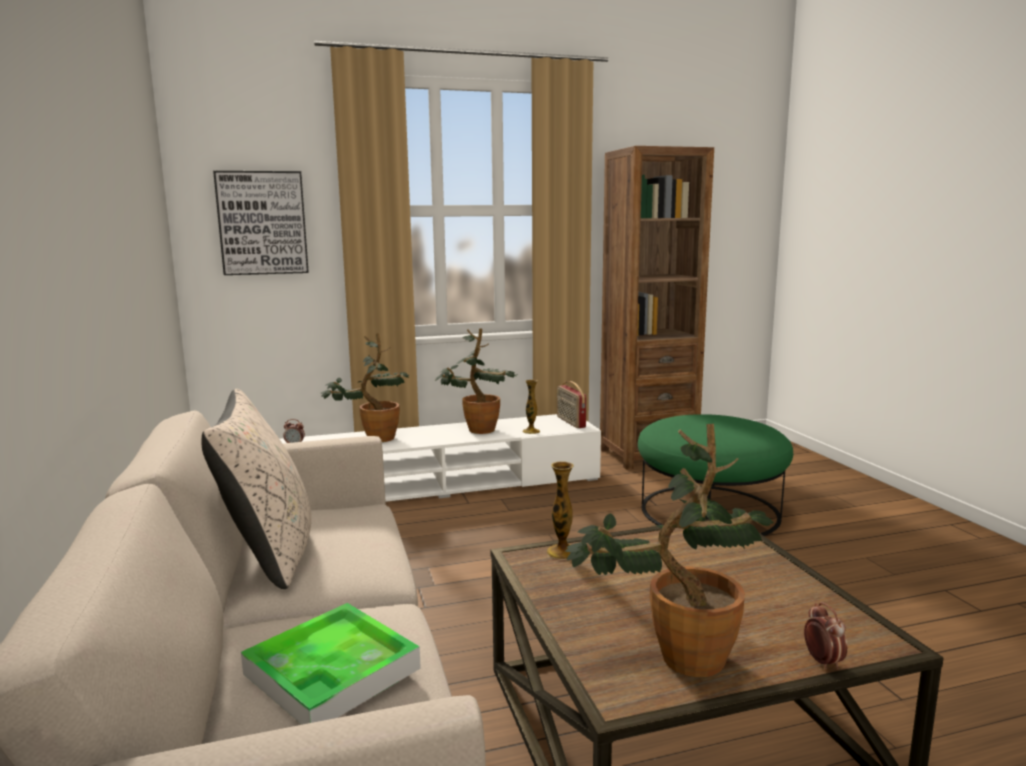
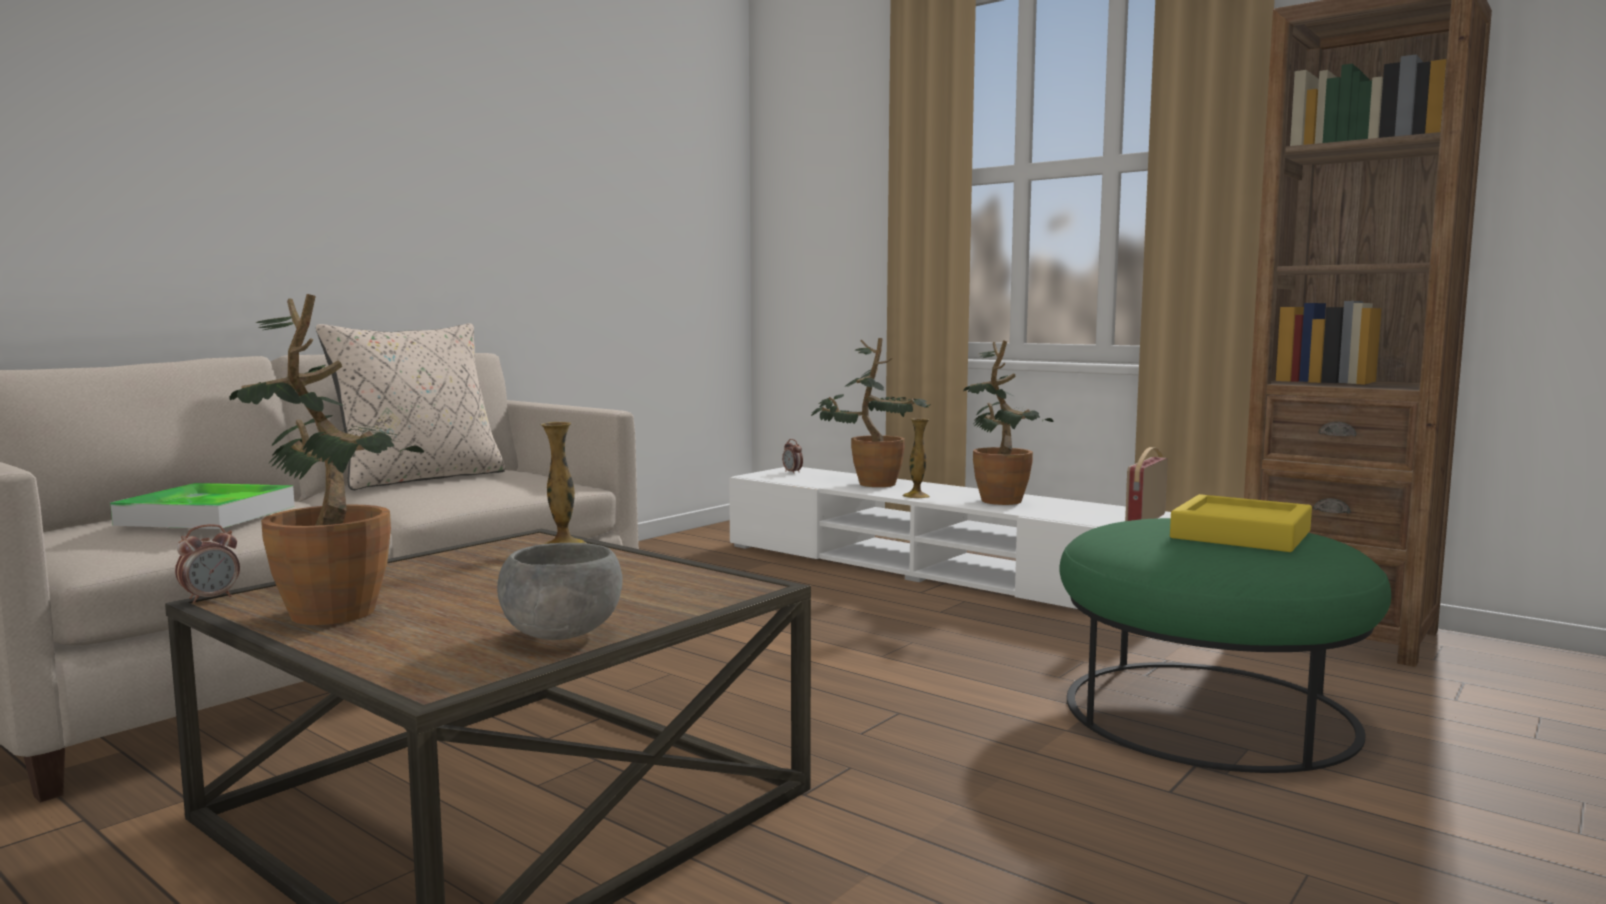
camera: 55 degrees right, 5 degrees down
(262, 223) = (825, 204): picture -> none
(531, 431) = (1053, 514): vase -> vase (916, 496)
(716, 424) = (1240, 535): none -> yellow tray
(798, 593) = (563, 635): none -> grey bowl
(822, 662) = (355, 658): alarm clock -> alarm clock (210, 598)

